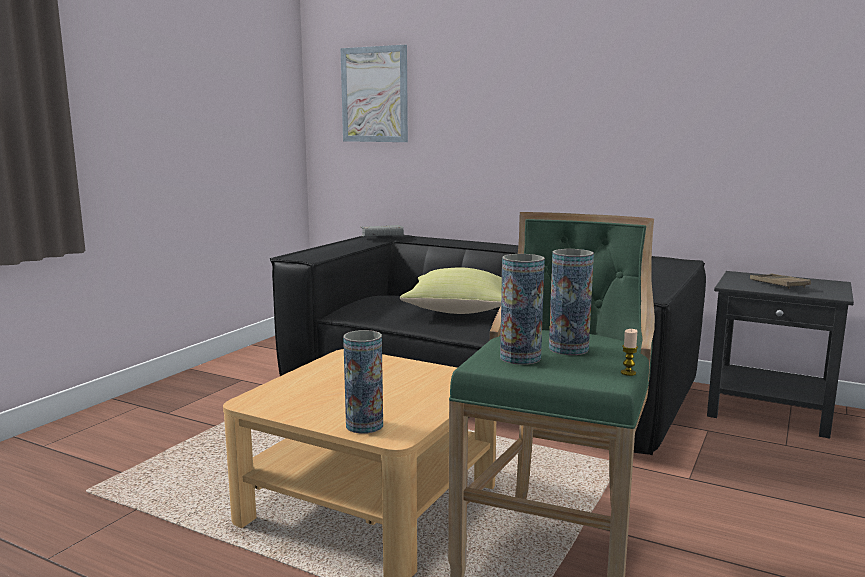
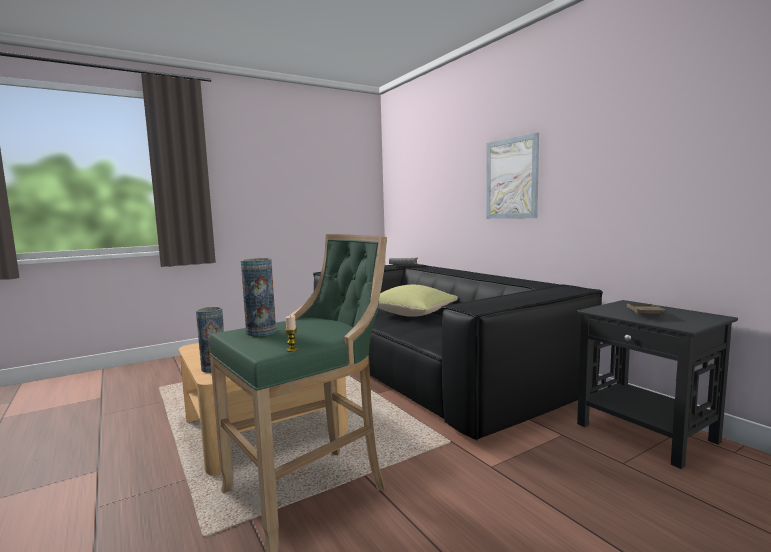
camera: 30 degrees right, 5 degrees down
(374, 94) = (412, 174): picture -> picture (511, 178)
(568, 349) = (304, 331): vase -> none

